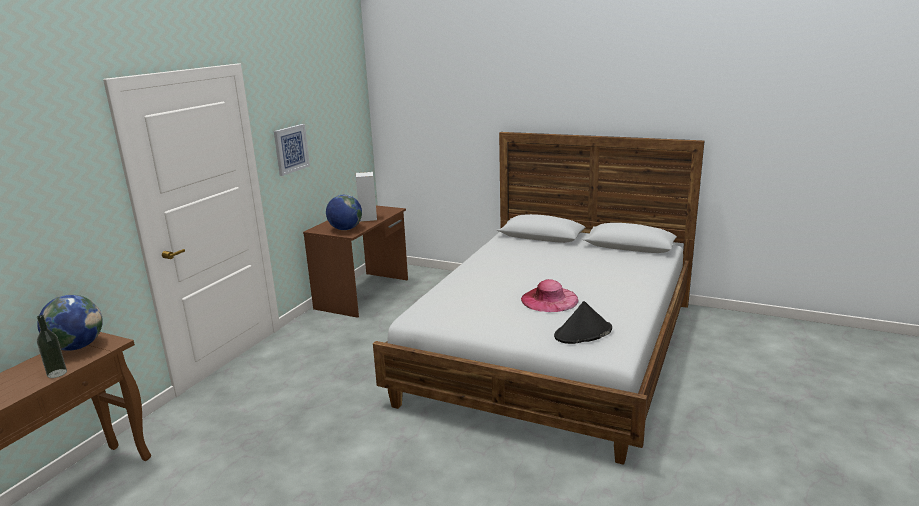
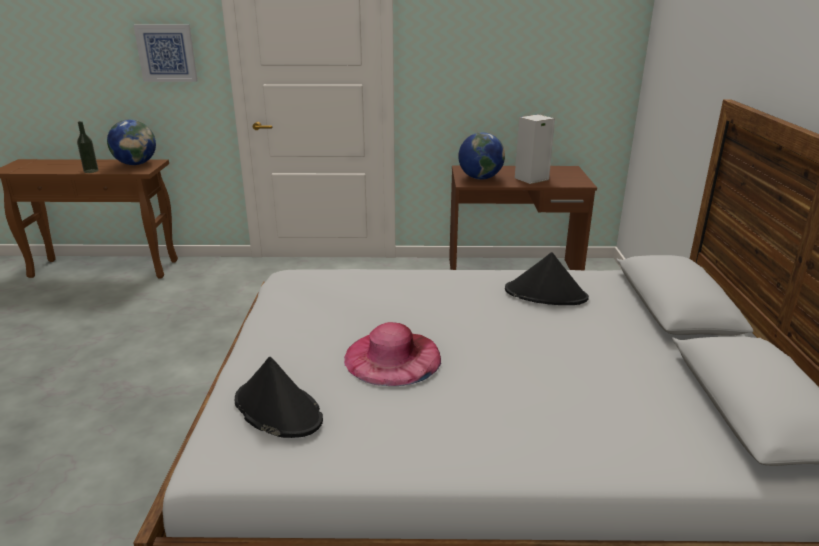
camera: 65 degrees right, 5 degrees up
(291, 149) = (457, 61): picture -> picture (166, 53)
(510, 255) = (546, 294): none -> black hat

